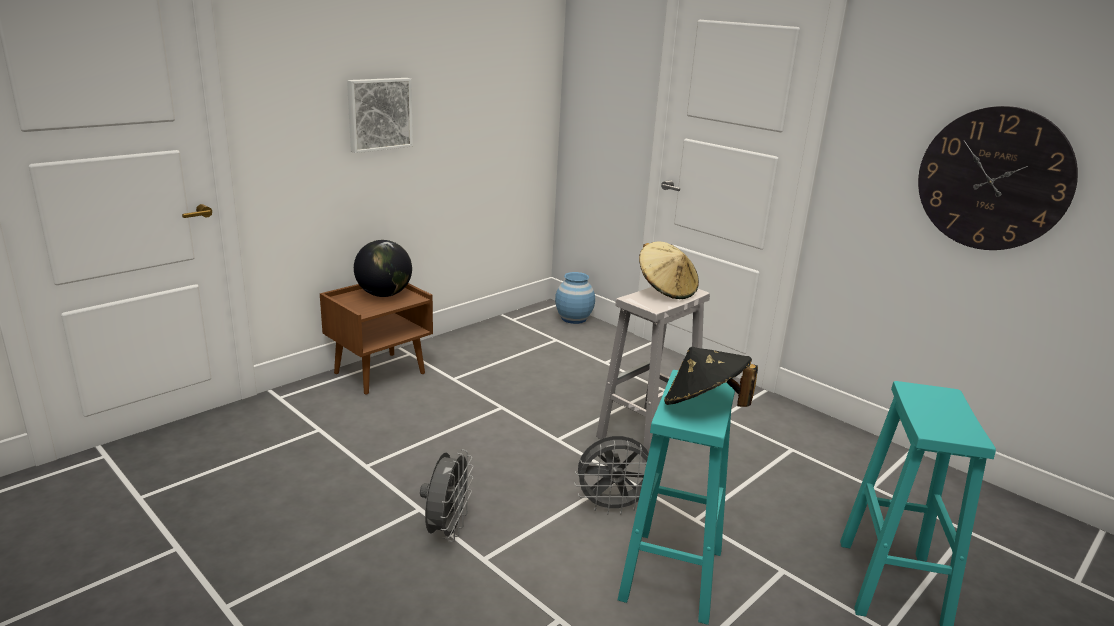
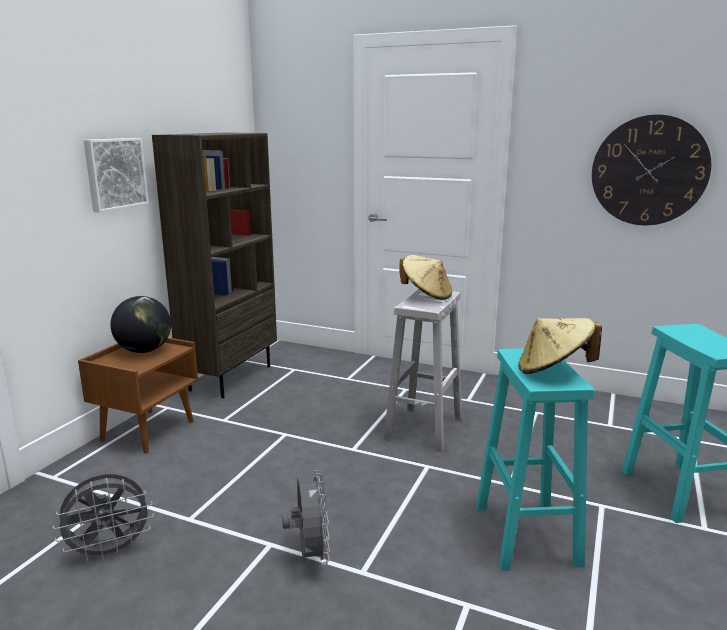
camera: 20 degrees left, 5 degrees down
(487, 335) = (230, 377): none -> brown bookcase
(574, 318) = (297, 350): blue vase -> none
(612, 507) = (439, 492): grey fan -> grey fan (110, 552)
(704, 407) = (553, 370): black hat -> beige hat

